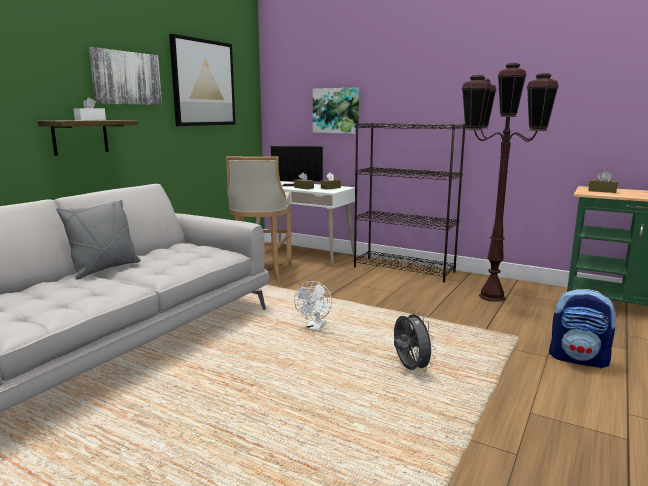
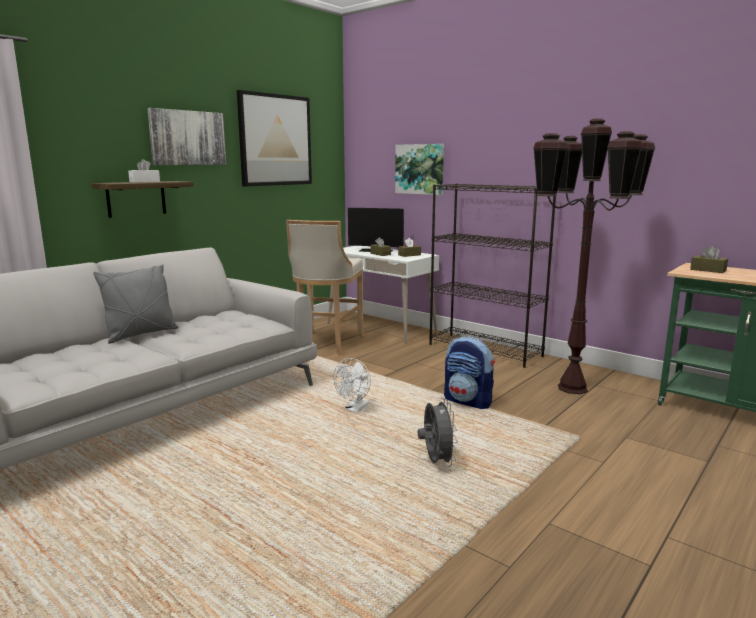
camera: 10 degrees right, 0 degrees up
(579, 359) = (640, 468): backpack -> backpack (468, 402)

